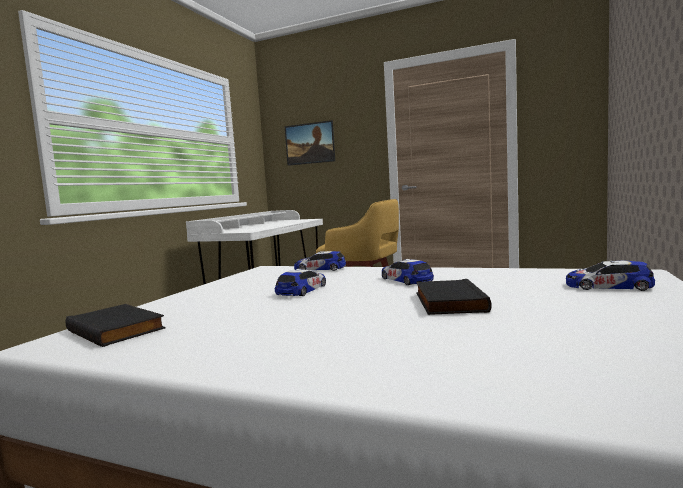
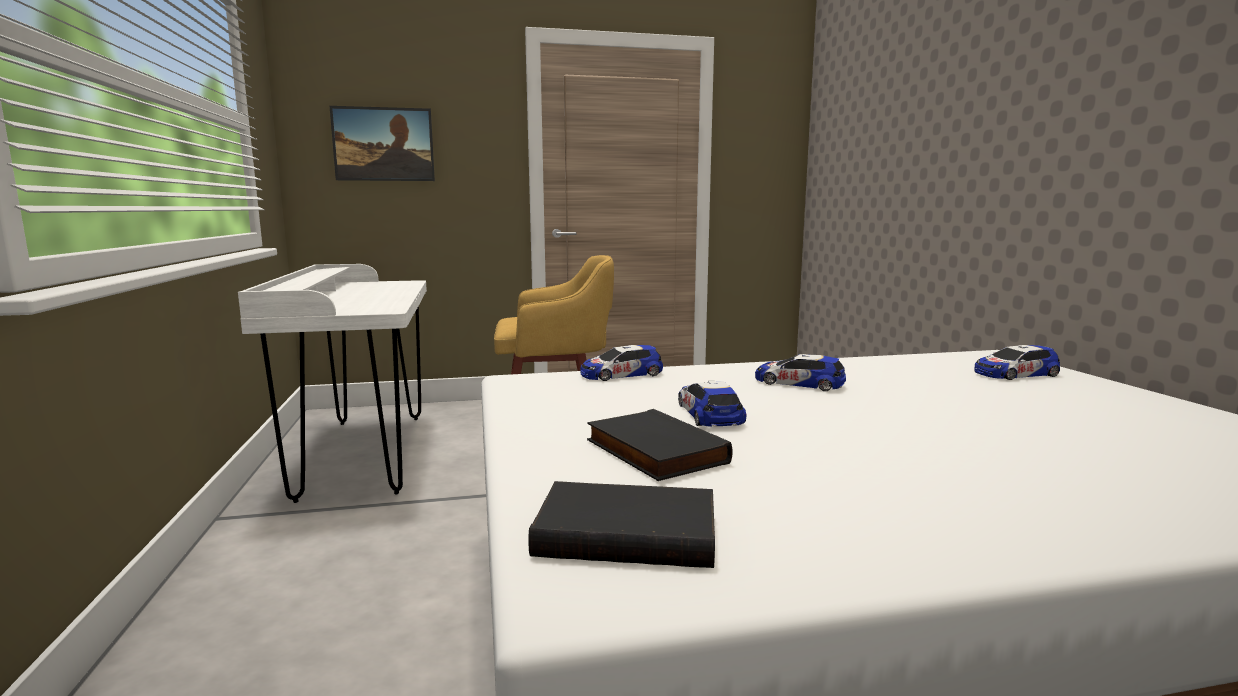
camera: 35 degrees left, 5 degrees up
(447, 302) = (937, 410): black book -> black book (652, 452)

